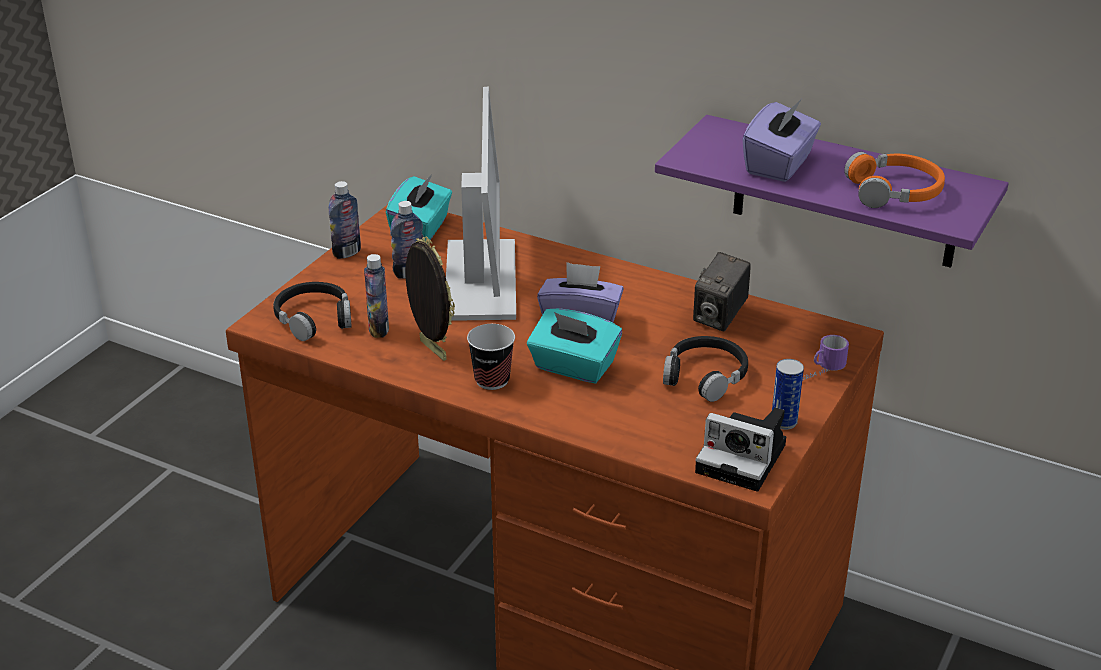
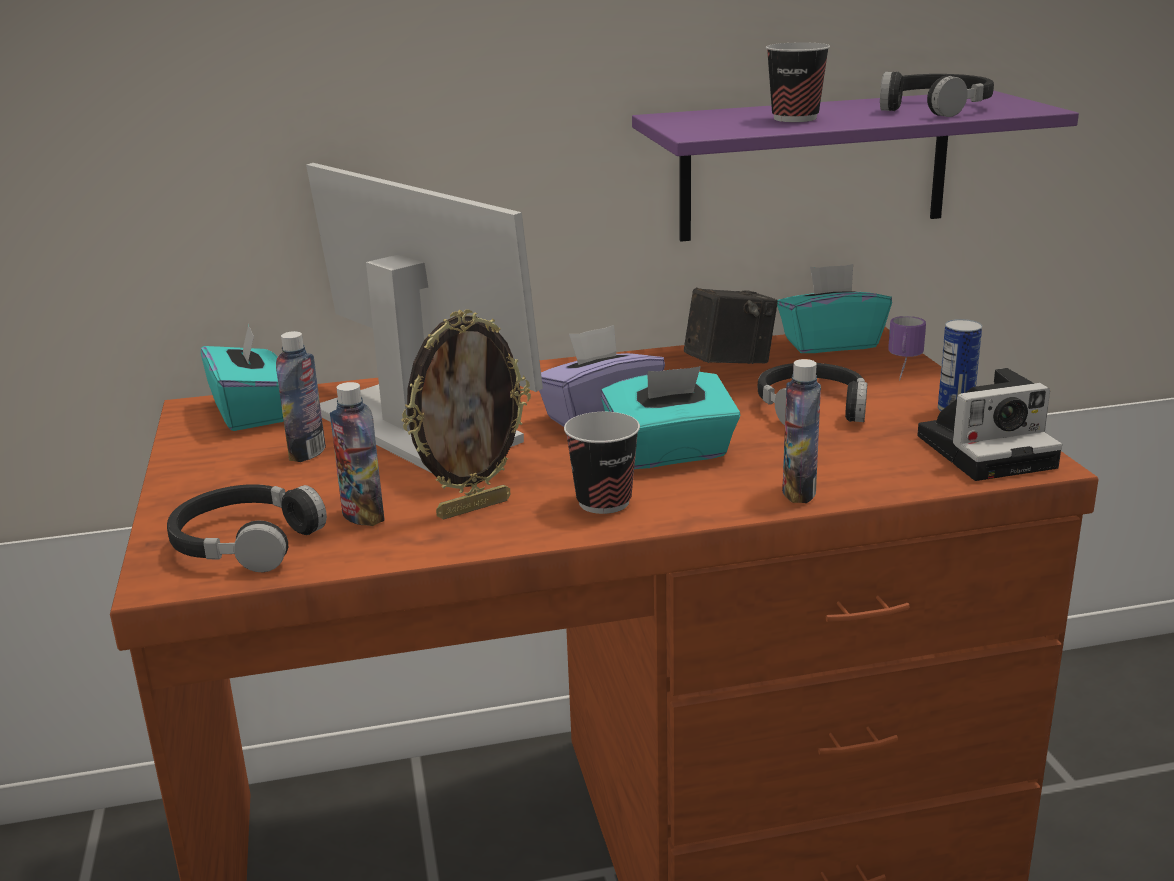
camera: 40 degrees left, 10 degrees down
(347, 252) = (181, 465): bottle -> bottle (799, 492)
(431, 350) = (473, 507): picture frame -> picture frame turned 135 degrees clockwise
(720, 317) = (729, 364): camera -> camera turned 105 degrees counterclockwise
(779, 165) = (795, 118): purple tissue box -> cup
(813, 331) = (830, 343): none -> turquoise tissue box
(894, 191) = (935, 108): orange headphones -> black headphones

